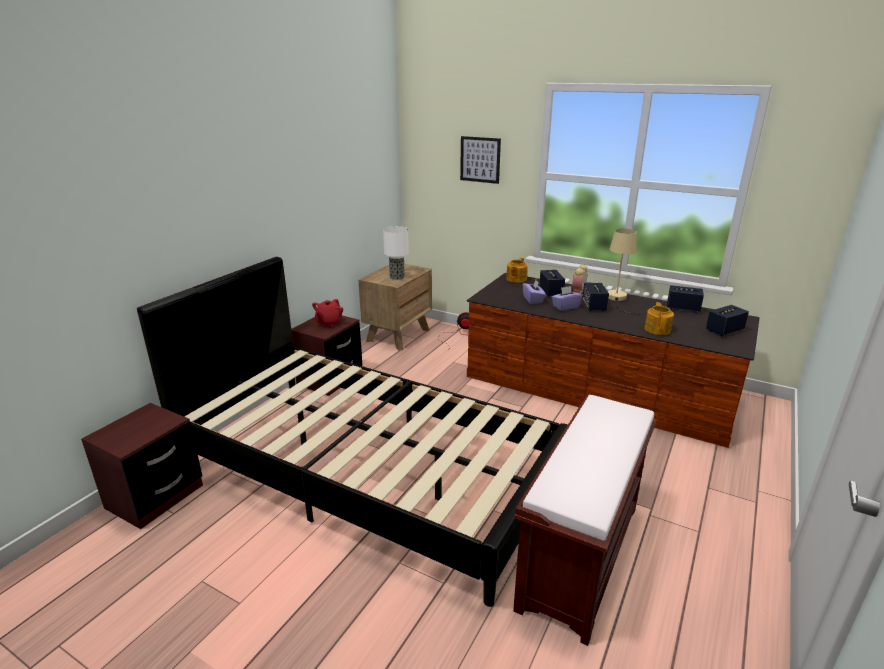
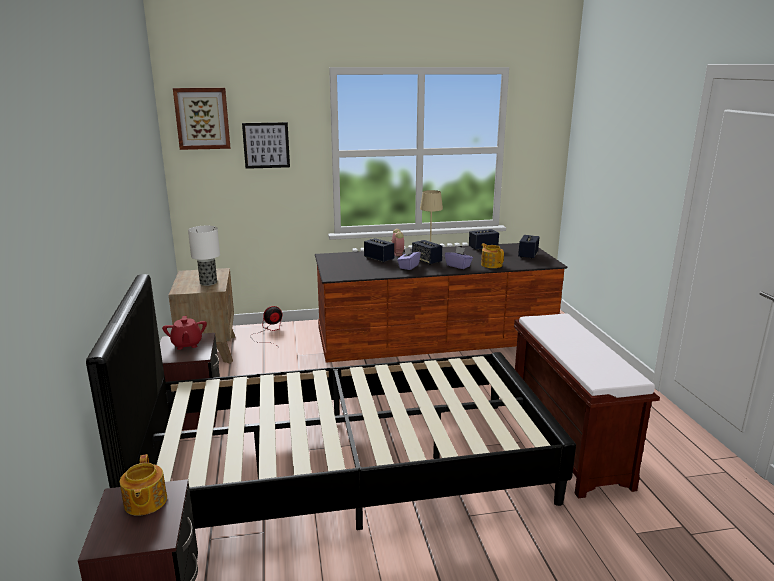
camera: 40 degrees left, 5 degrees down
(430, 129) = (202, 118): none -> picture
(516, 279) = (334, 256): teapot -> teapot (145, 502)
(533, 300) = (376, 268): purple tissue box -> purple tissue box (458, 266)

